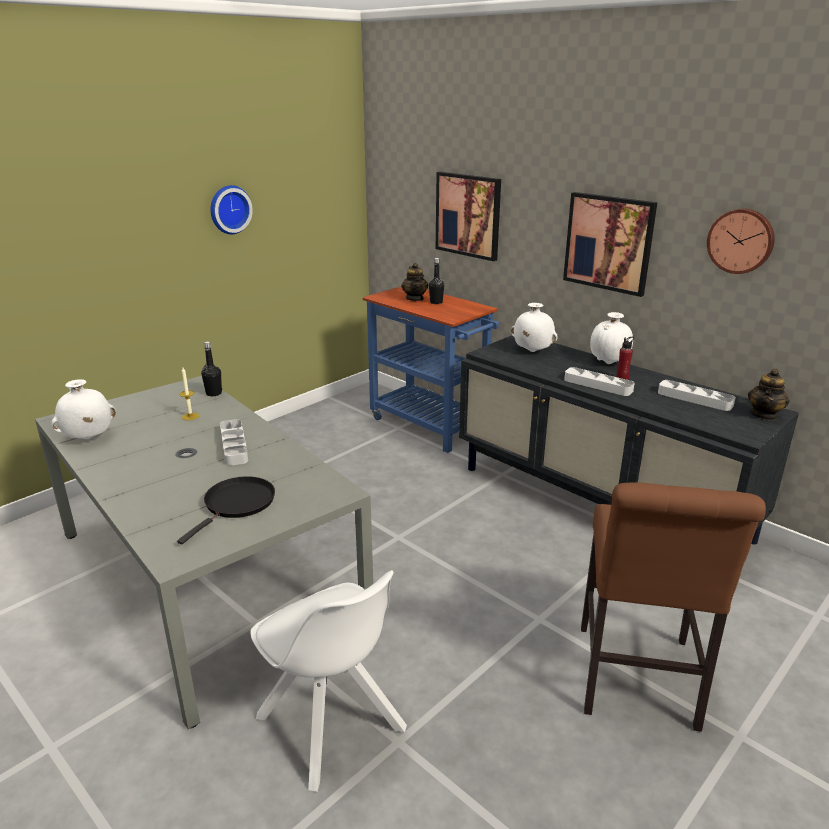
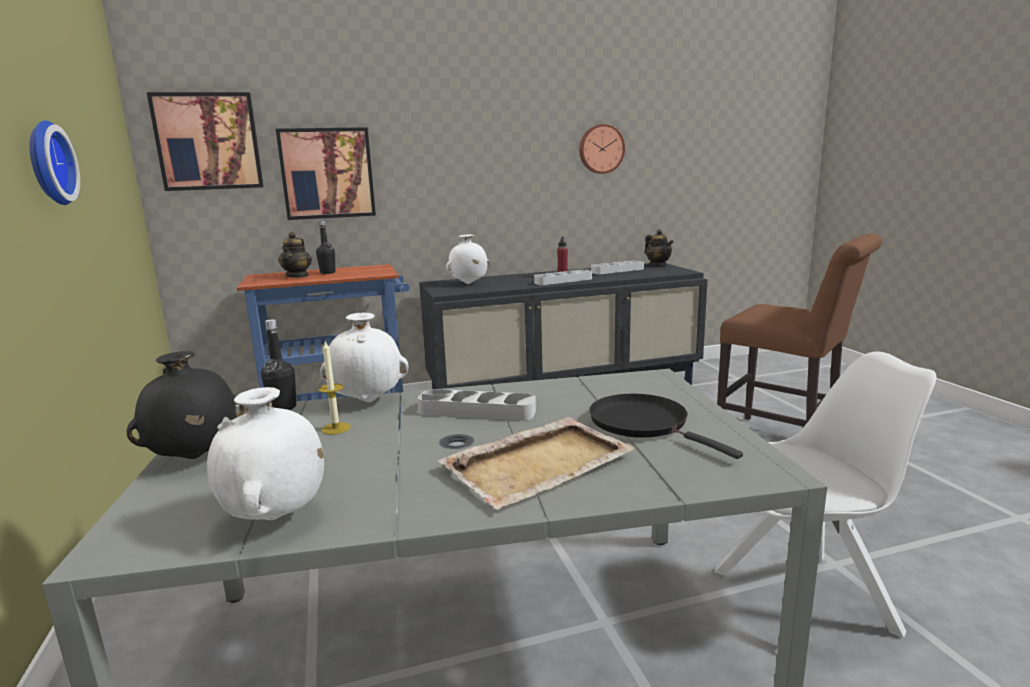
camera: 60 degrees left, 10 degrees down
(142, 399) = (195, 458): none -> black vase
(162, 484) = (539, 464): none -> beige tray
(415, 298) = (297, 276): teapot -> teapot turned 75 degrees clockwise
(609, 243) = (497, 171): picture -> picture (208, 142)
(609, 363) = (528, 274): white vase -> white vase (368, 401)

